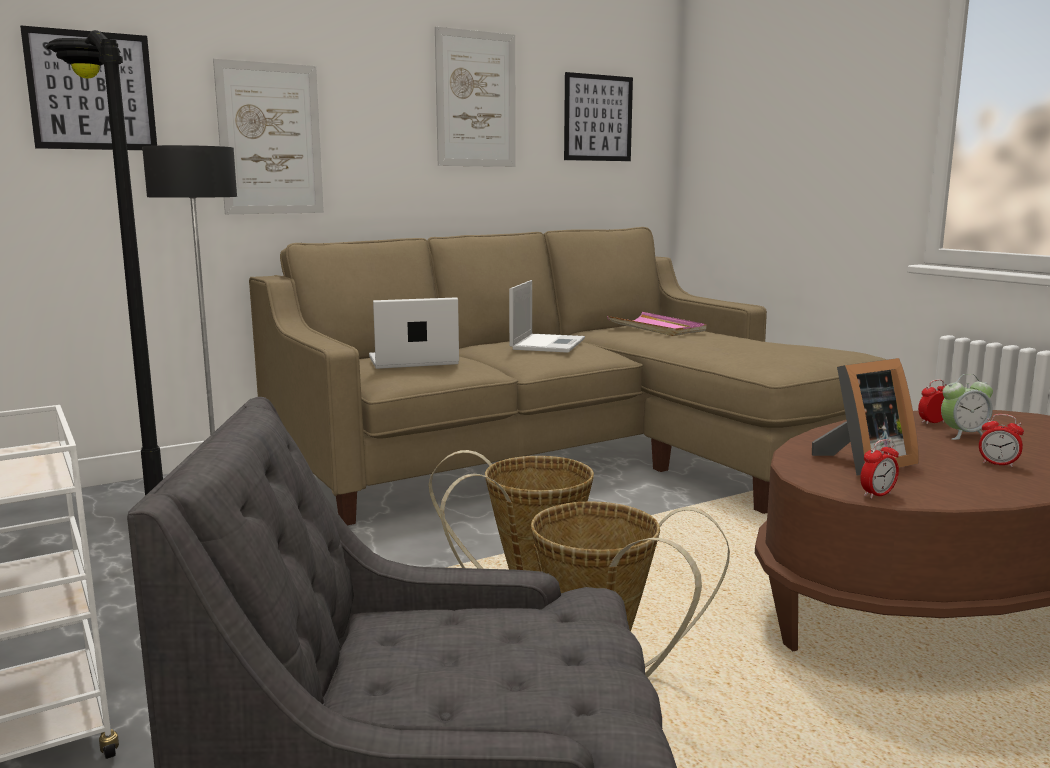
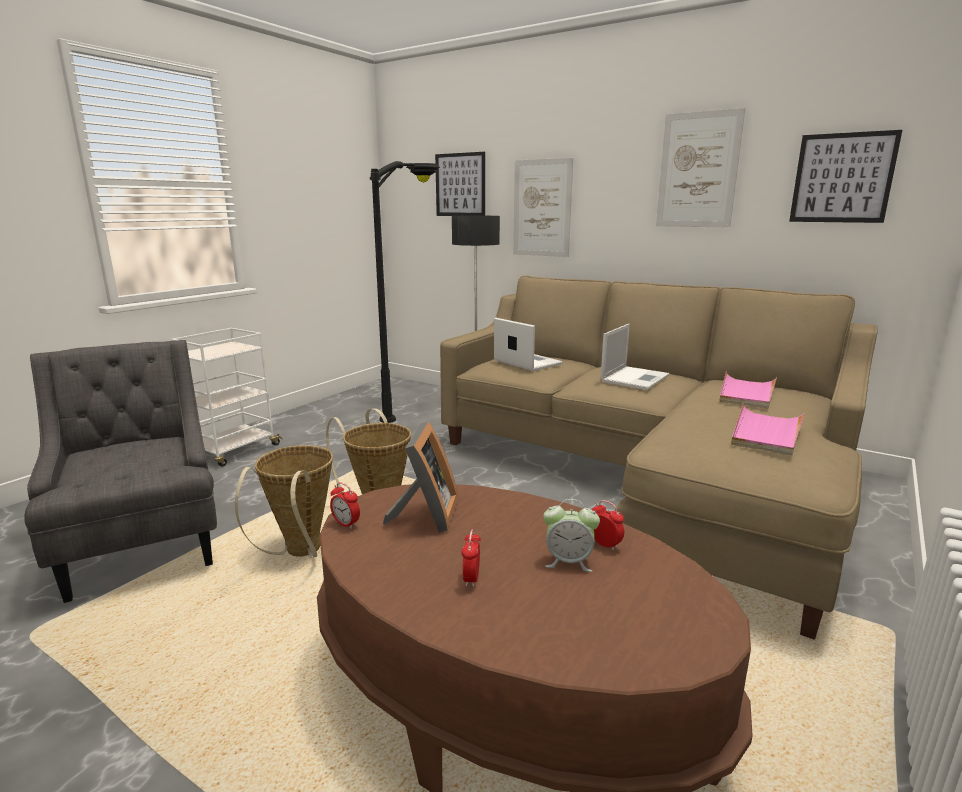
camera: 65 degrees right, 5 degrees up
(548, 344) = (635, 378): laptop -> laptop turned 45 degrees counterclockwise
(766, 341) = (766, 433): none -> pink tray
(863, 463) = (426, 516): picture frame -> picture frame turned 120 degrees counterclockwise
(963, 435) = (569, 561): alarm clock -> alarm clock turned 45 degrees counterclockwise

